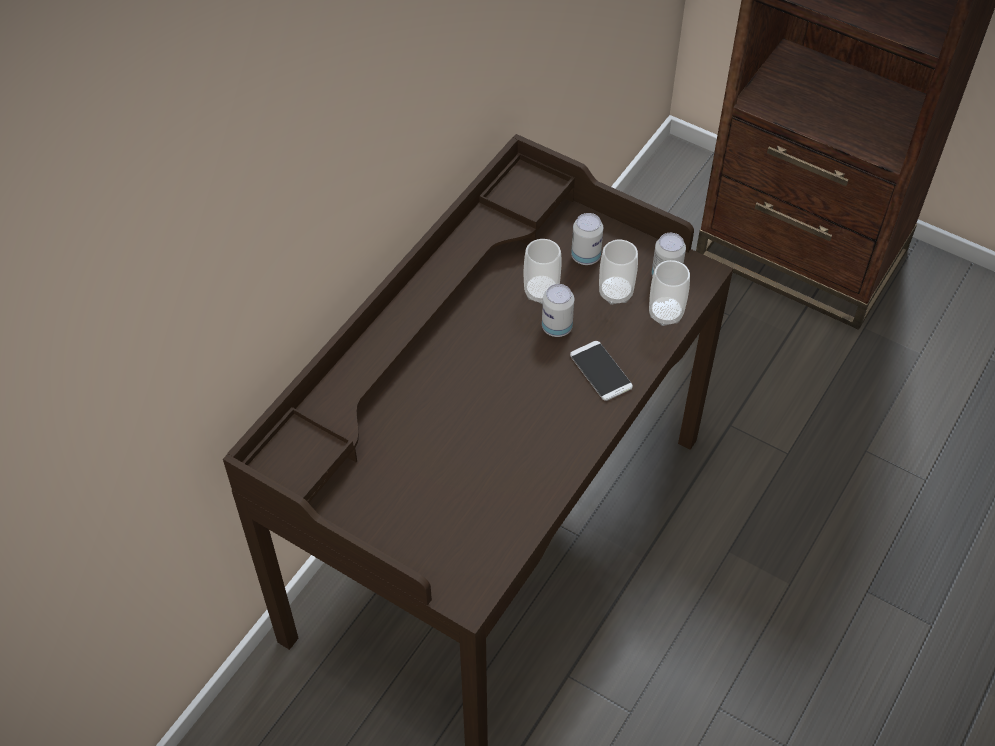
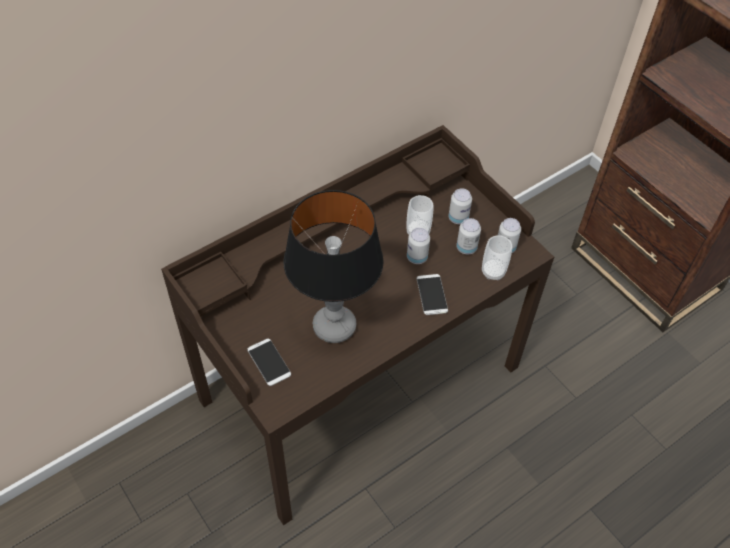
camera: 20 degrees right, 0 degrees up
(427, 538) = (269, 362): none -> phone
(491, 458) = (334, 326): none -> table lamp
(615, 293) = (466, 248): cup -> can

